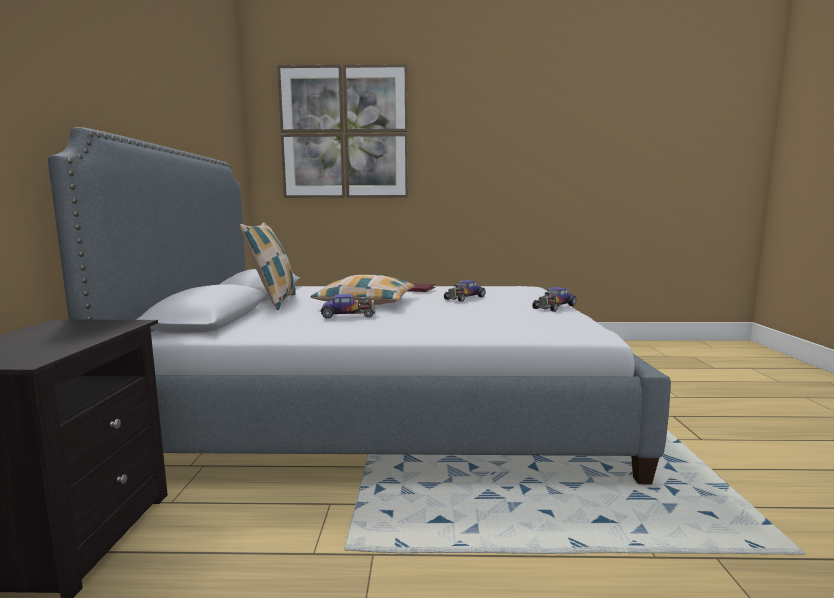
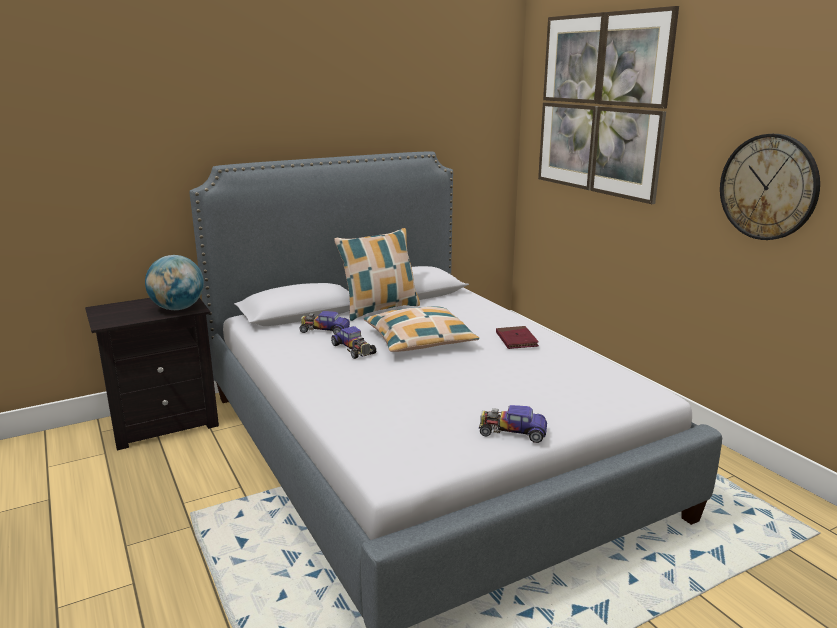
camera: 60 degrees right, 10 degrees up
(100, 328) = (177, 308): none -> globe
(464, 298) = (506, 374): toy car -> toy car (324, 330)
(489, 173) = (768, 187): none -> wall clock

